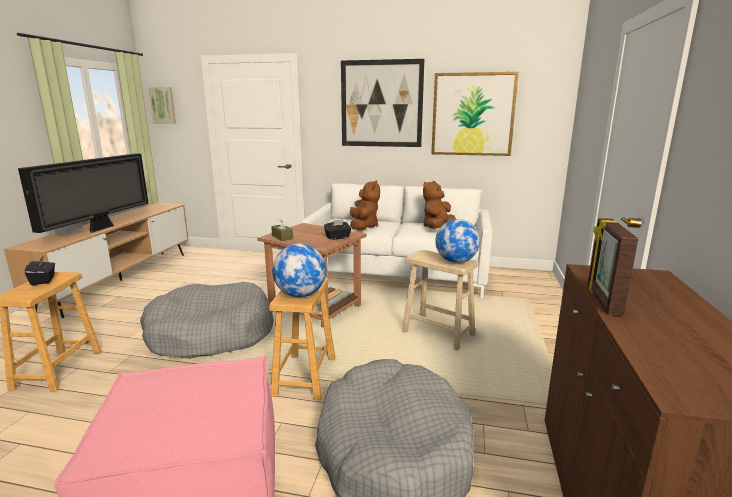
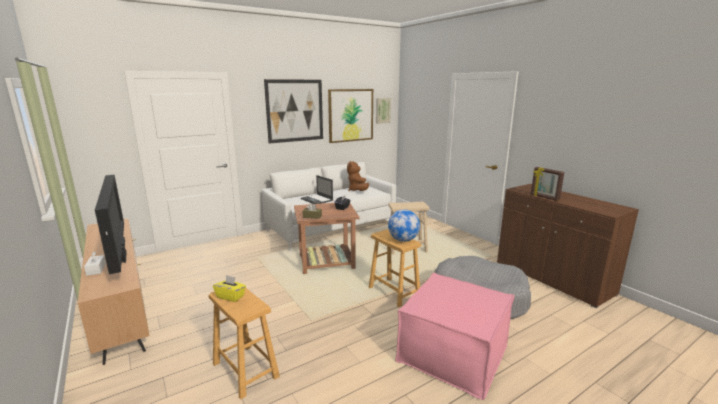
camera: 45 degrees left, 0 degrees up
(43, 280) = (231, 296): black tissue box -> yellow tissue box
(163, 105) = (74, 120): picture -> picture (382, 110)
(211, 334) = (298, 301): grey dog bed -> none
(363, 227) = (317, 199): brown plush toy -> laptop
(456, 261) = (417, 204): globe -> none

